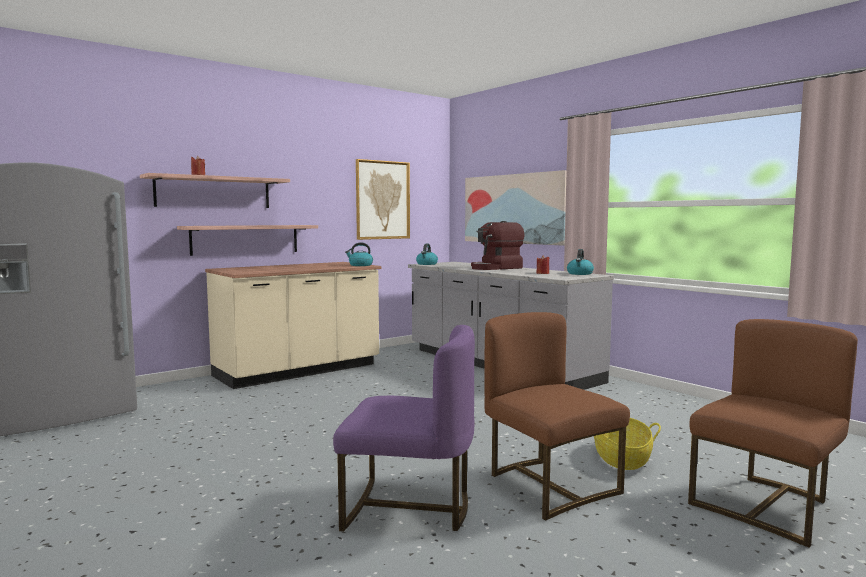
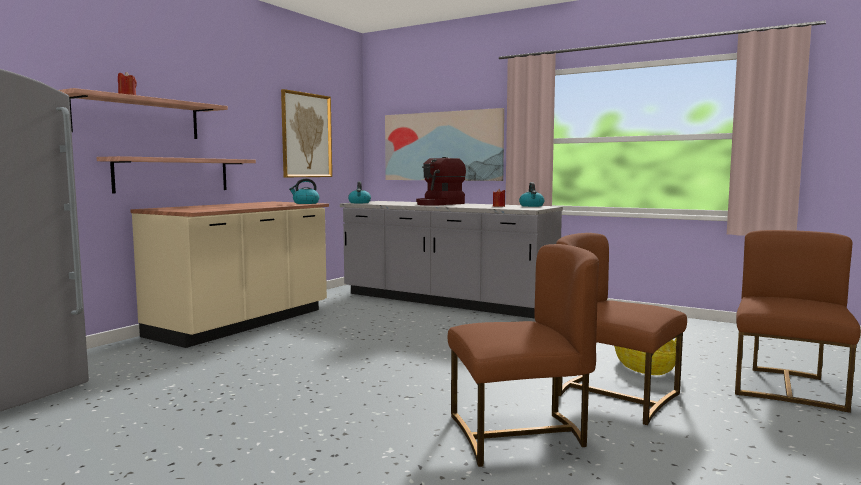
camera: 20 degrees left, 0 degrees up
(409, 508) = (518, 435): purple chair -> brown chair

